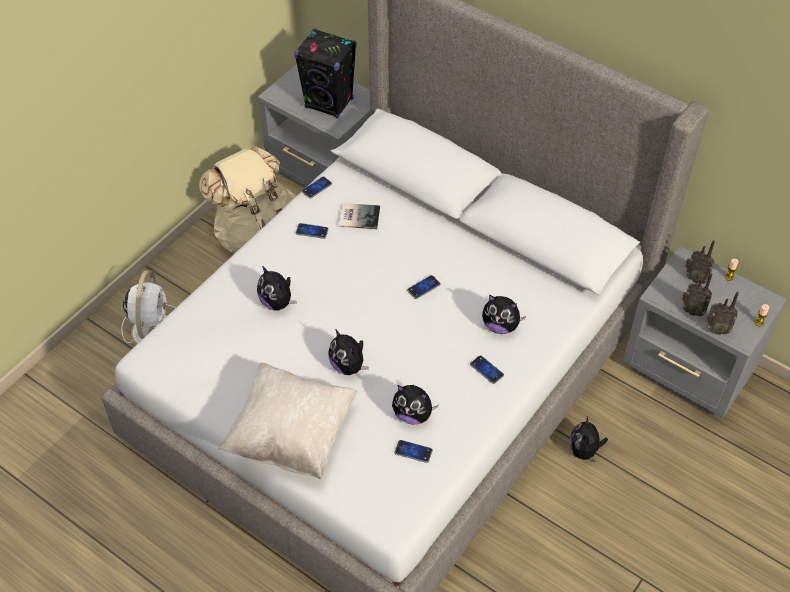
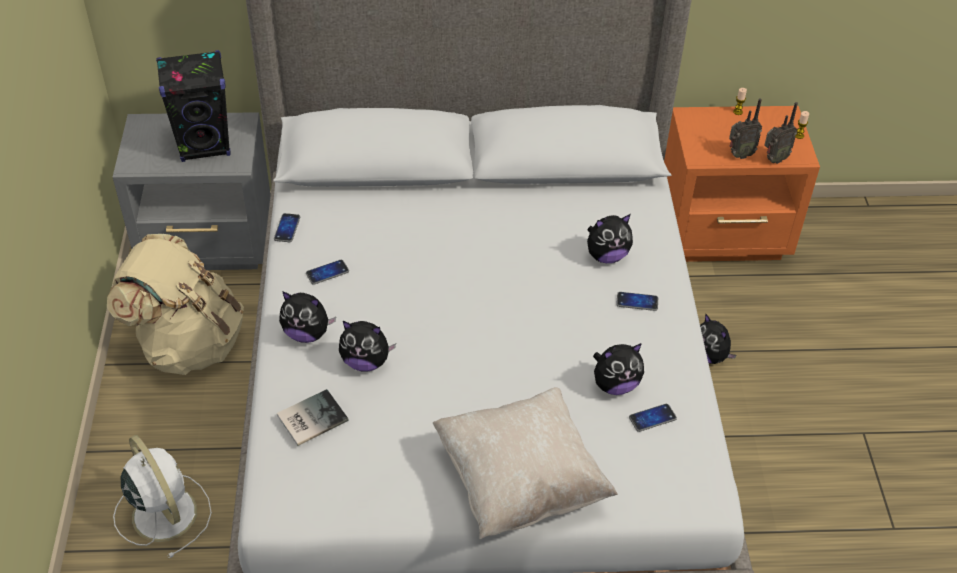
camera: 40 degrees left, 5 degrees down
(348, 366) = (504, 379): plush toy -> plush toy (307, 333)
(358, 216) = (361, 232): book -> book (310, 417)
(423, 287) = (499, 262): phone -> none
(688, 371) = (724, 235): grey nightstand -> orange nightstand
(695, 278) = (713, 127): radio -> none

